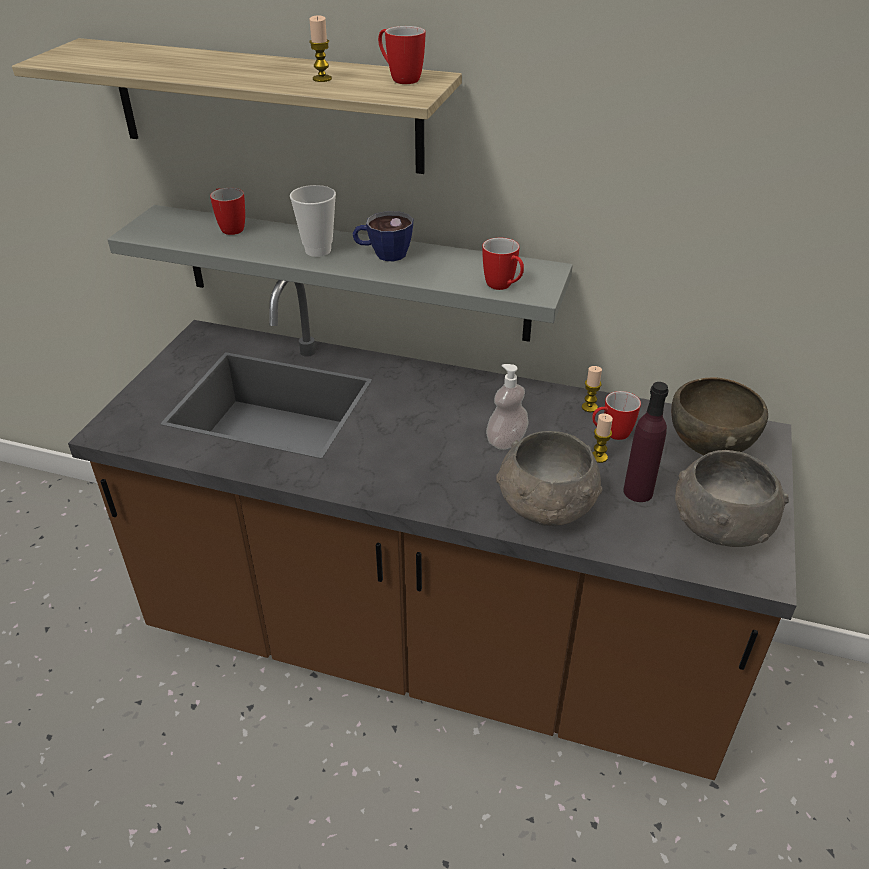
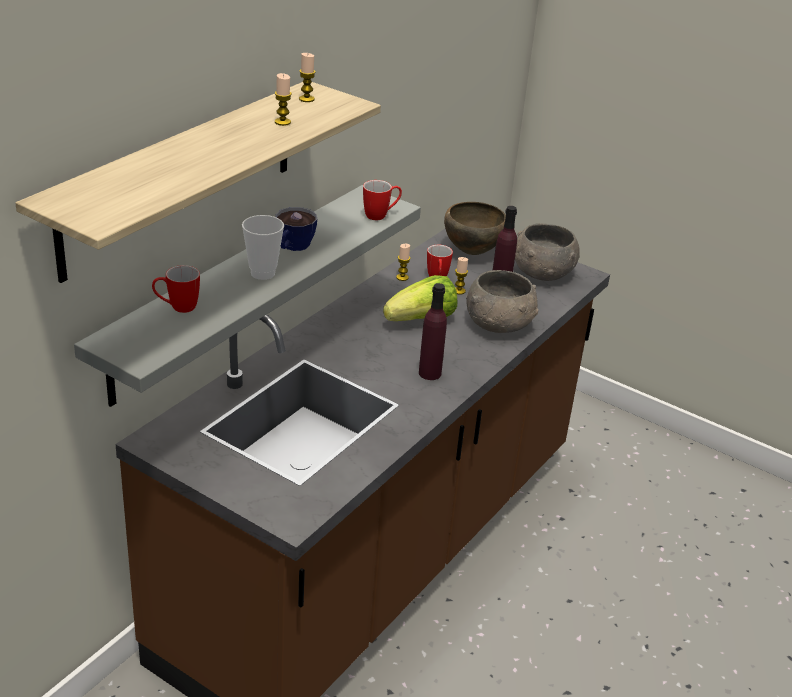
camera: 75 degrees left, 5 degrees down
(396, 468) = (430, 373): none -> purple bottle
(400, 79) = (306, 99): mug -> candle
(506, 441) = (422, 320): soap dispenser -> lettuce

